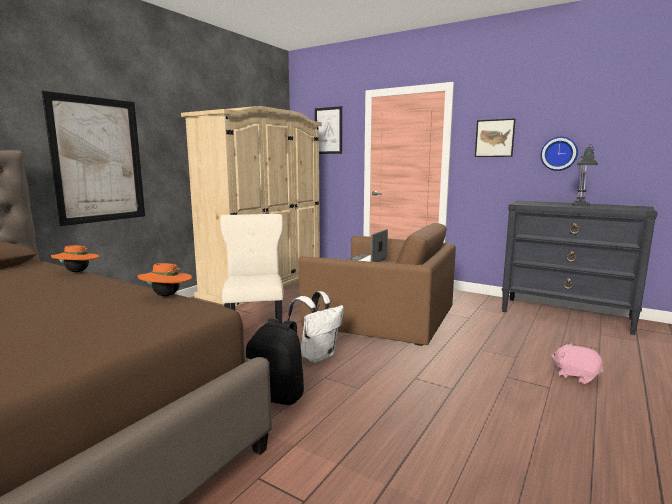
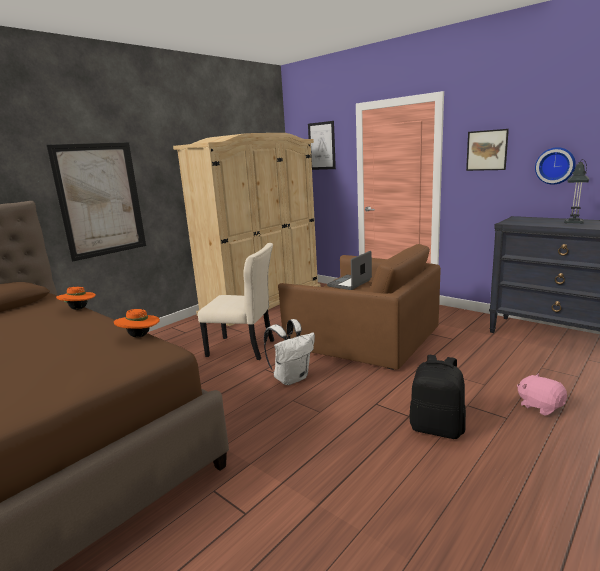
camera: 10 degrees right, 5 degrees up
(256, 328) = (244, 349): beige chair -> beige chair turned 105 degrees clockwise
(277, 396) = (246, 417): black backpack -> black backpack (437, 428)

